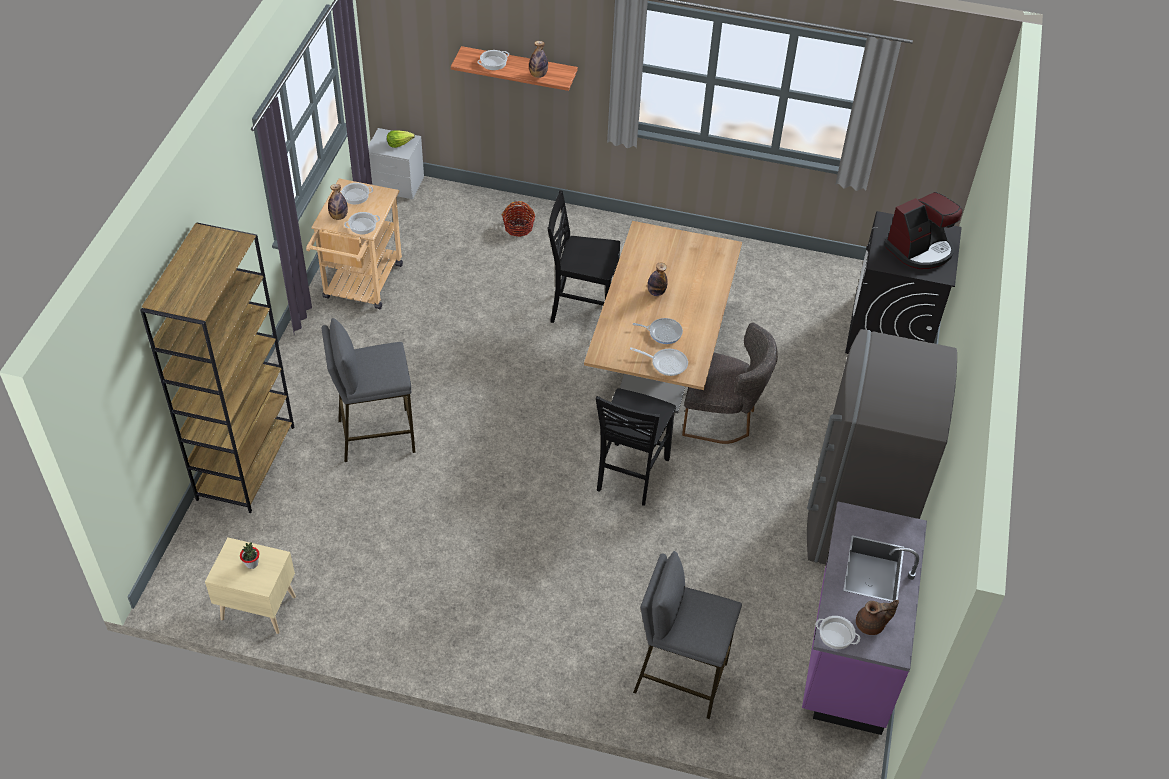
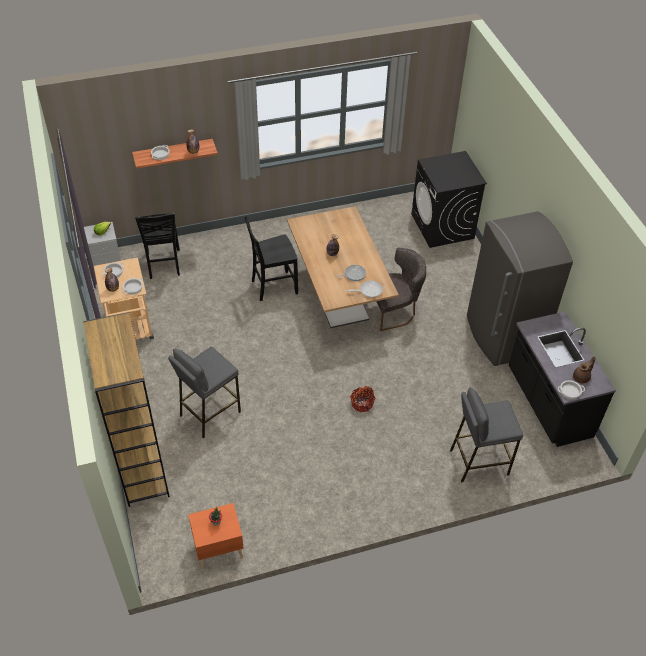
camera: 30 degrees left, 0 degrees up
(258, 606) = (218, 548): beige nightstand -> orange nightstand
(518, 227) = (199, 254): basket -> basket (362, 403)
(630, 475) = (370, 366): black chair -> black chair (163, 264)
(848, 652) = (548, 403): purple counter -> black counter
(920, 249) = (455, 171): coffee machine -> none

